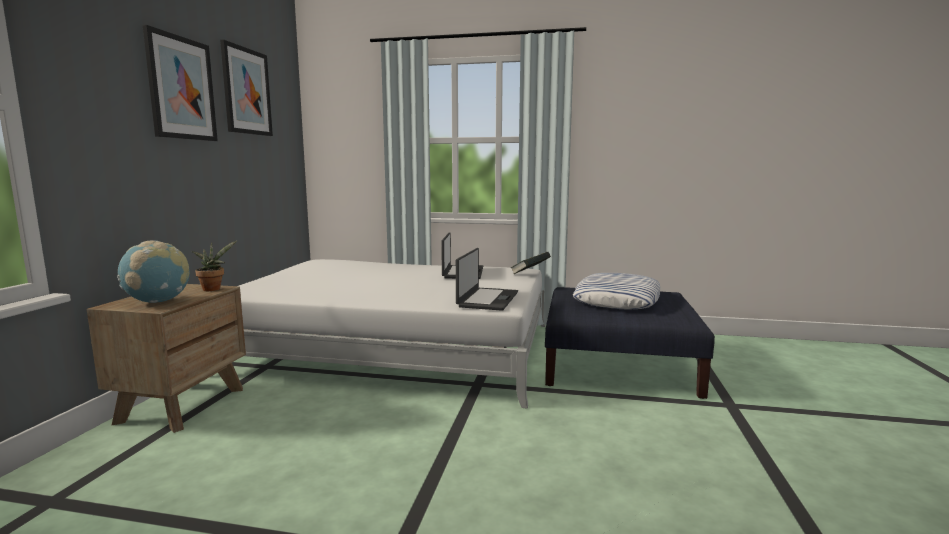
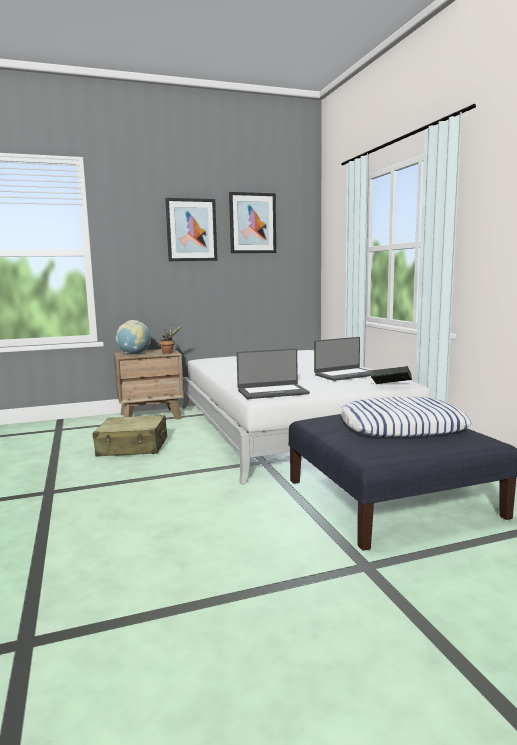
camera: 60 degrees right, 0 degrees up
(302, 444) = (133, 447): none -> beige suitcase

